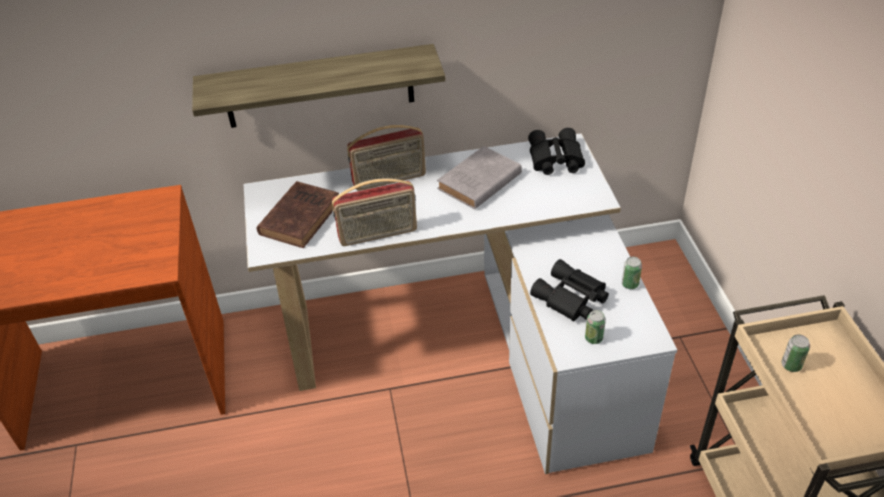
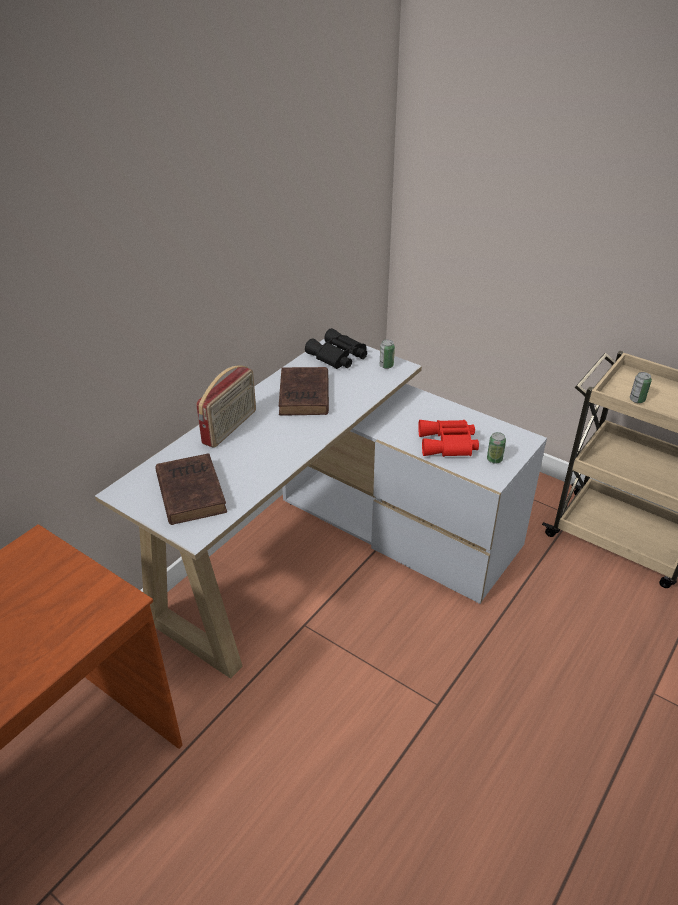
camera: 45 degrees left, 5 degrees down
(319, 87) = (147, 357): shelf -> none
(378, 235) = (277, 469): radio -> none
(478, 183) = (304, 396): grey book -> brown book
(570, 299) = (448, 444): black binoculars -> red binoculars
(630, 284) = (471, 416): can -> can (386, 365)

